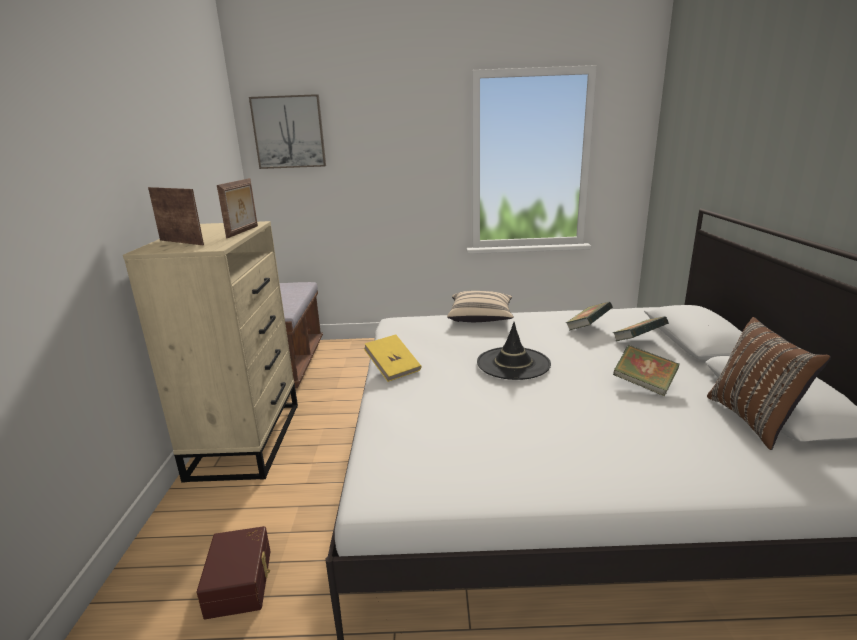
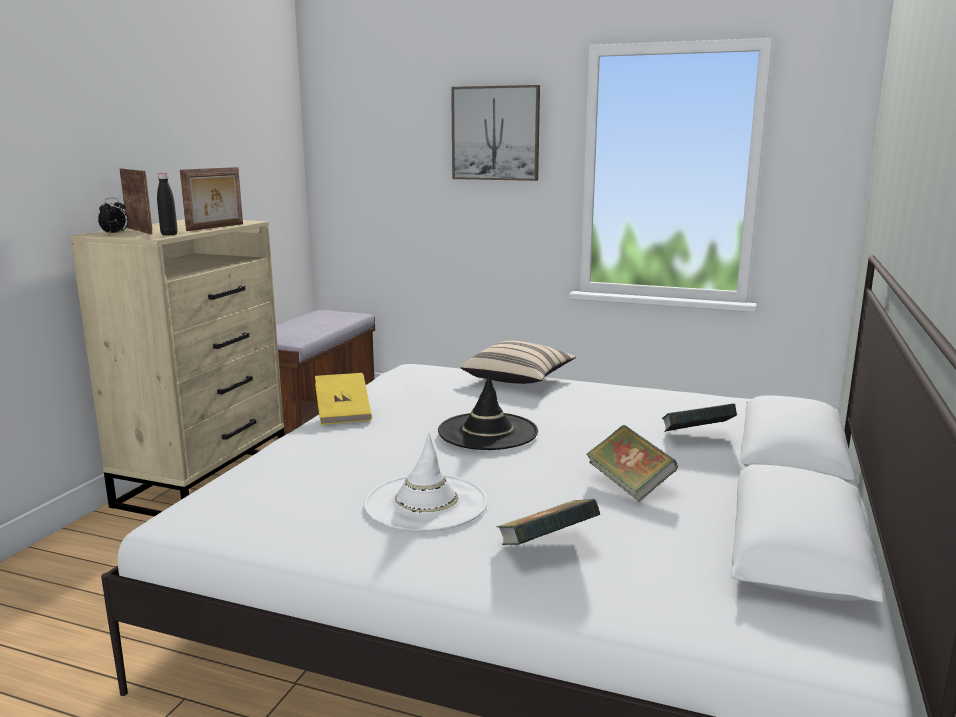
camera: 20 degrees right, 5 degrees down
(168, 248) = (115, 234): none -> alarm clock
(221, 243) = (169, 234): none -> black bottle
(241, 582) = (85, 610): brown storage box -> none
(289, 132) = (358, 121): picture -> picture (495, 133)
(540, 430) = (425, 503): none -> white hat
(587, 328) = (647, 411): book -> book (546, 548)
(753, 420) = (726, 550): brown pillow -> none

